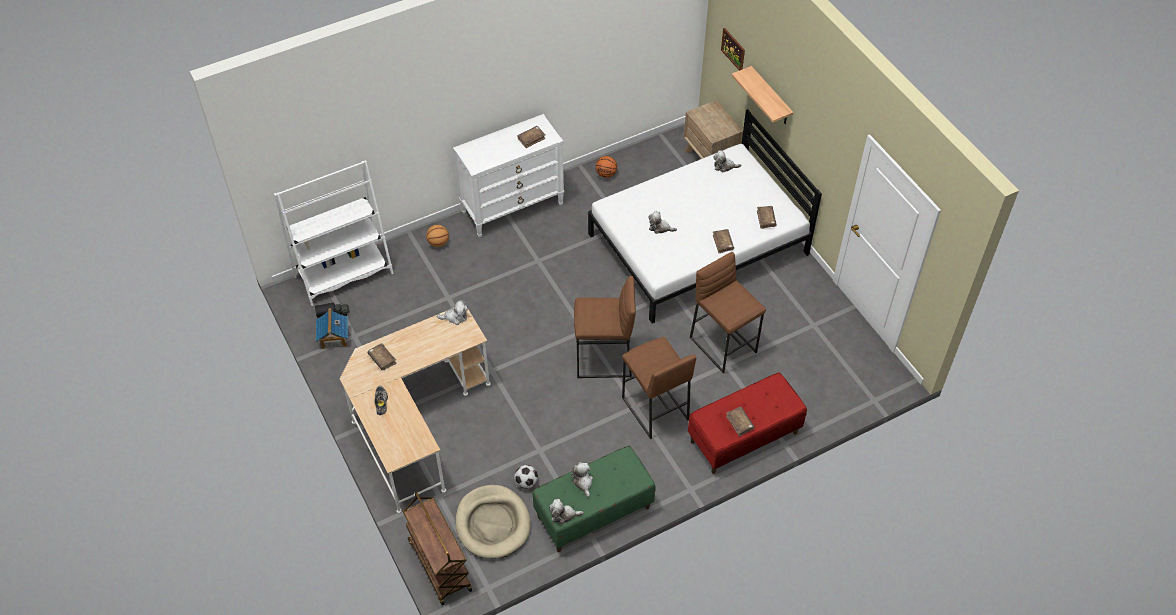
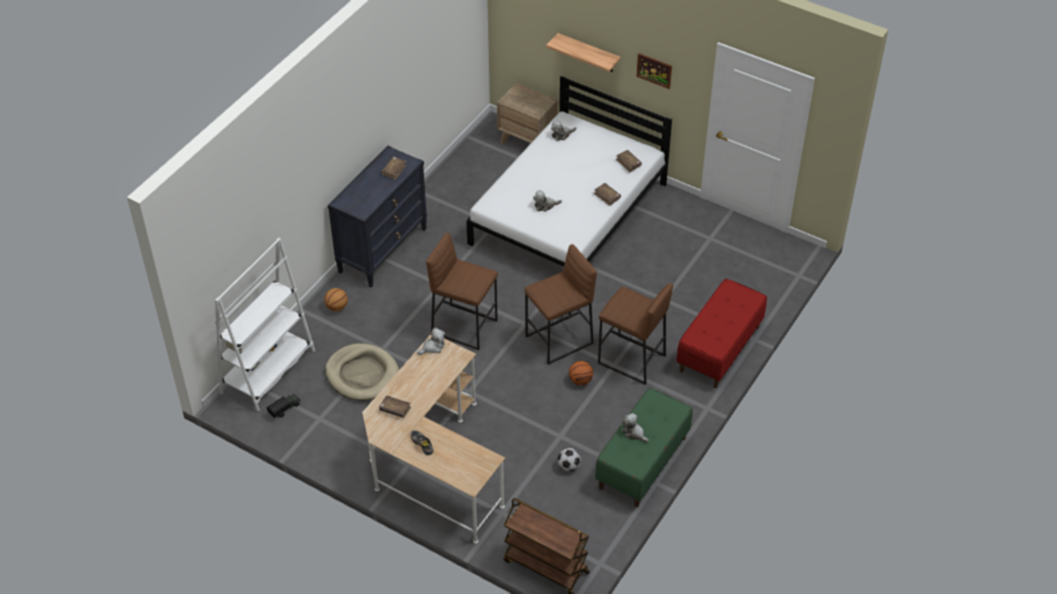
camera: 30 degrees left, 5 degrees down
(334, 338) = (301, 428): toy house -> none
(493, 523) = (565, 512): beige dog bed -> beige dog bed (362, 374)
(513, 207) = (383, 250): white dresser -> black dresser
(564, 515) = (638, 465): plush toy -> none
(606, 174) = (445, 188): basketball -> basketball (580, 380)
(723, 344) = (650, 284): brown stool -> brown stool (464, 326)
(733, 49) = (530, 26): picture -> picture (654, 70)
(739, 423) = (724, 330): brown book -> none

